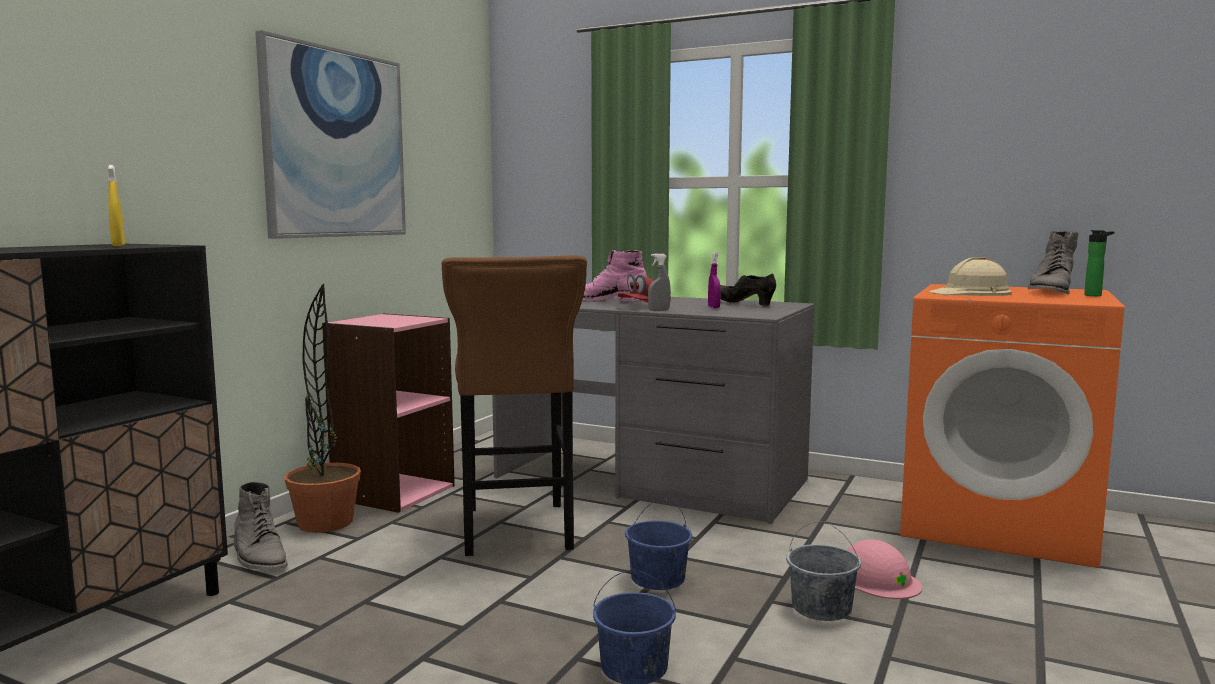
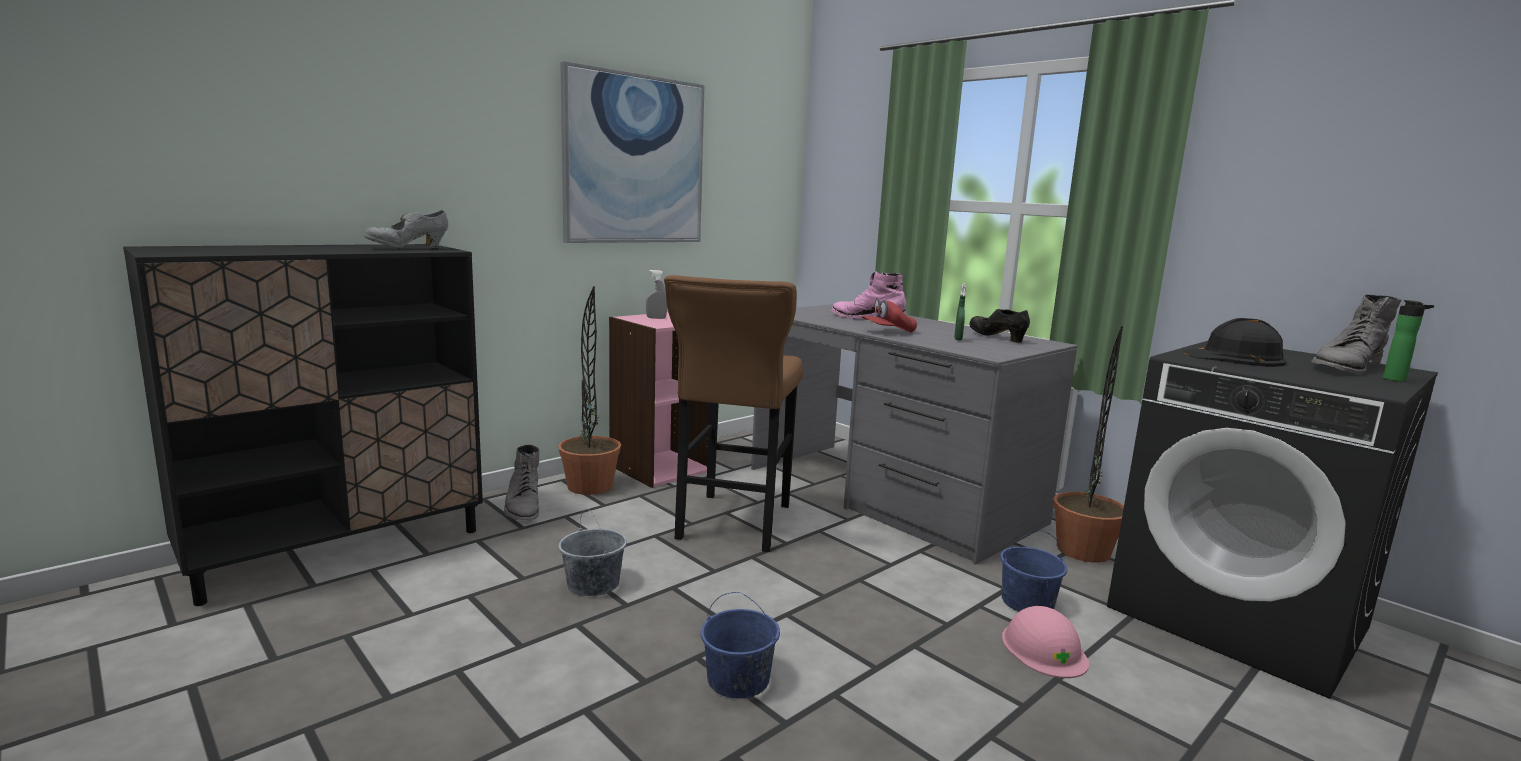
camera: 20 degrees right, 5 degrees up
(118, 245) = (408, 248): yellow spray bottle -> grey shoe
(658, 579) = (823, 598): blue bucket -> blue bucket (1028, 602)
(659, 310) = (896, 337): grey spray bottle -> grey spray bottle (656, 318)
(714, 307) = (958, 339): purple spray bottle -> green spray bottle
(822, 608) = (961, 666): grey bucket -> grey bucket (593, 584)
(849, 496) = (1083, 551): none -> potted plant
(971, 293) = (1235, 358): beige hard hat -> black hard hat
(999, 523) = (1239, 617): orange washing machine -> black washing machine

